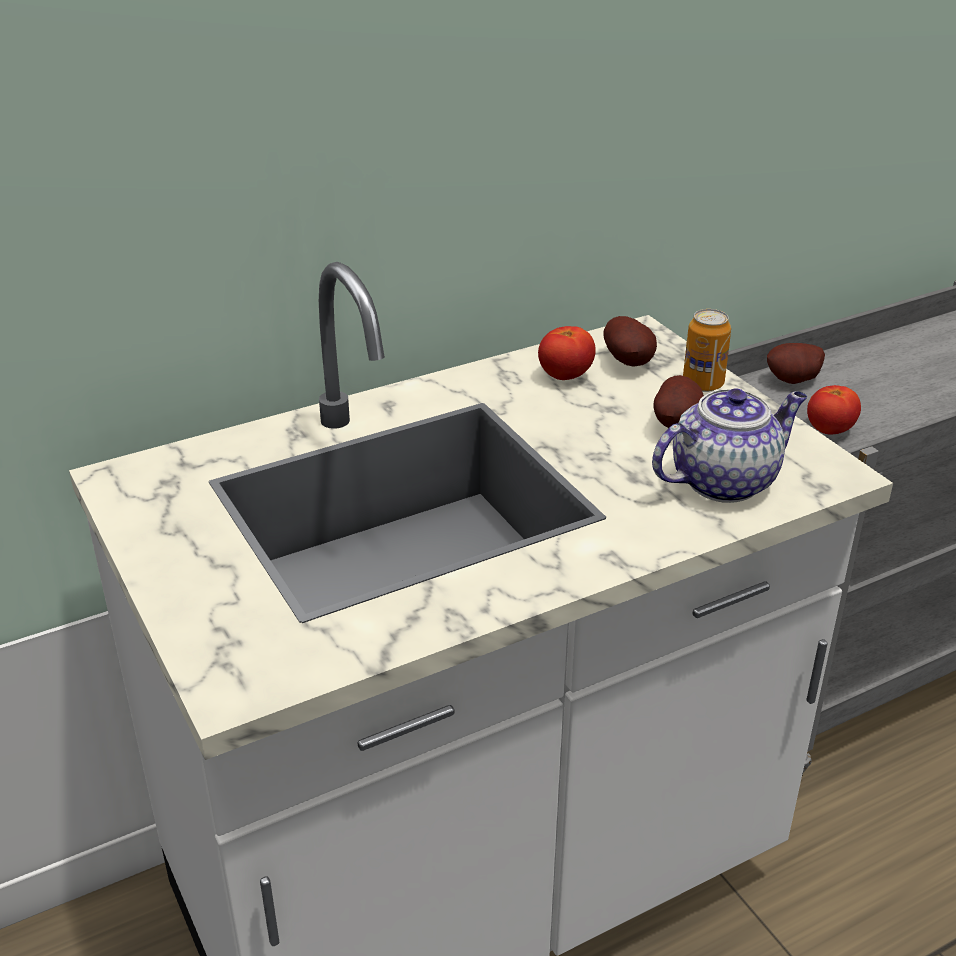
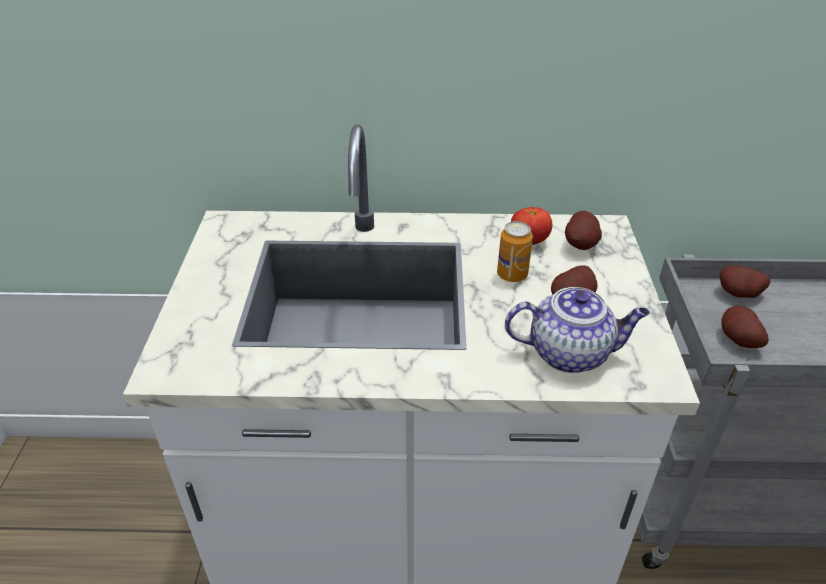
camera: 30 degrees right, 5 degrees up
(703, 384) = (619, 277): can -> can (512, 275)
(829, 430) = (736, 340): tomato -> potato

